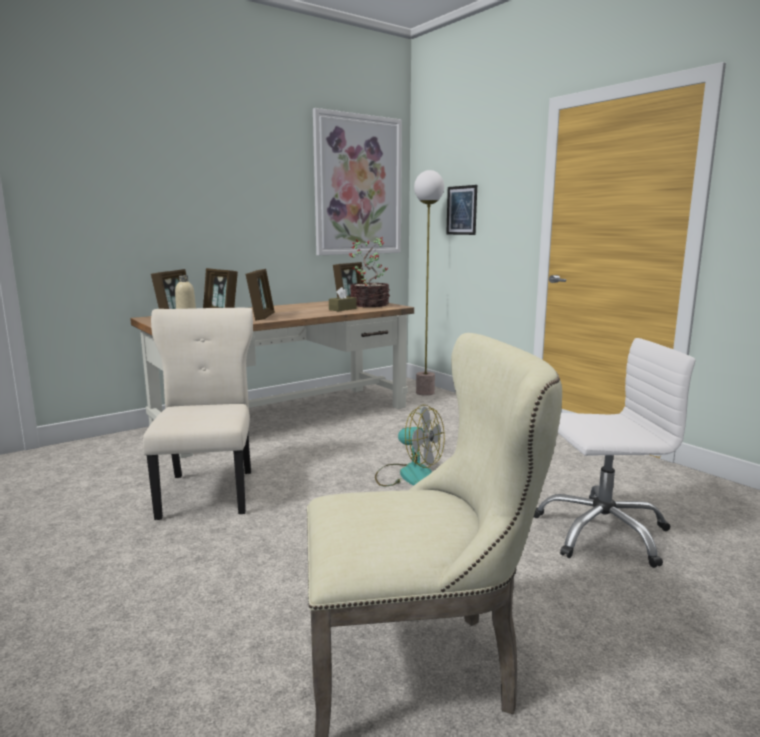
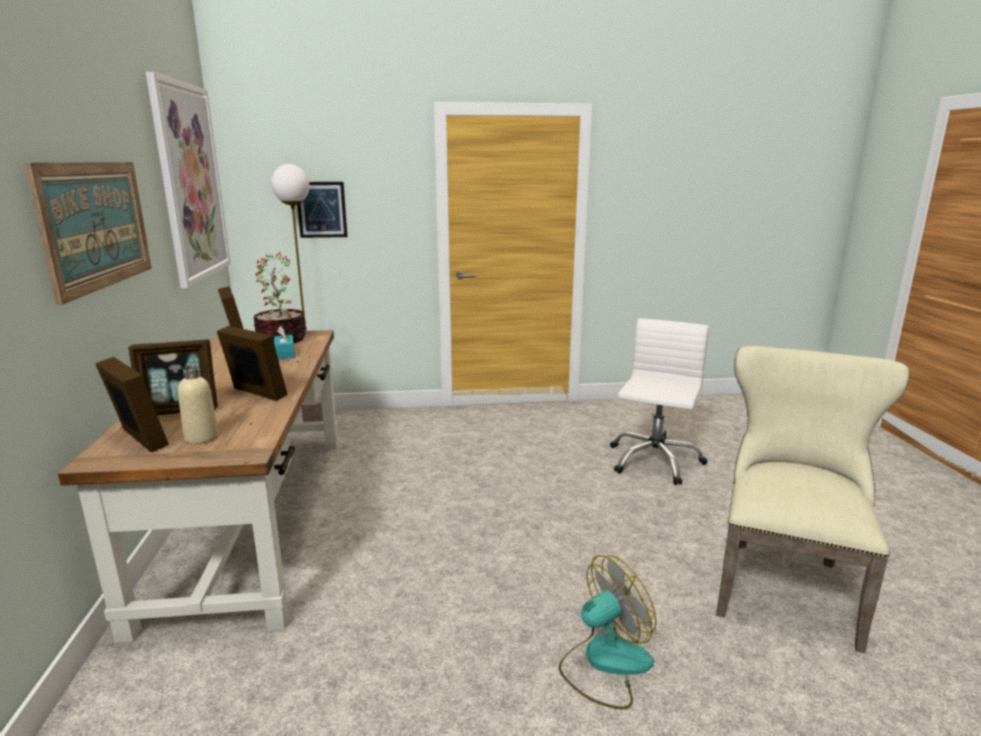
camera: 60 degrees left, 5 degrees up
(209, 491) = (420, 624): beige chair -> none
(220, 198) = (96, 225): none -> picture
(342, 309) = (285, 353): brown tissue box -> turquoise tissue box
(408, 475) = (501, 495): fan -> fan (604, 663)

